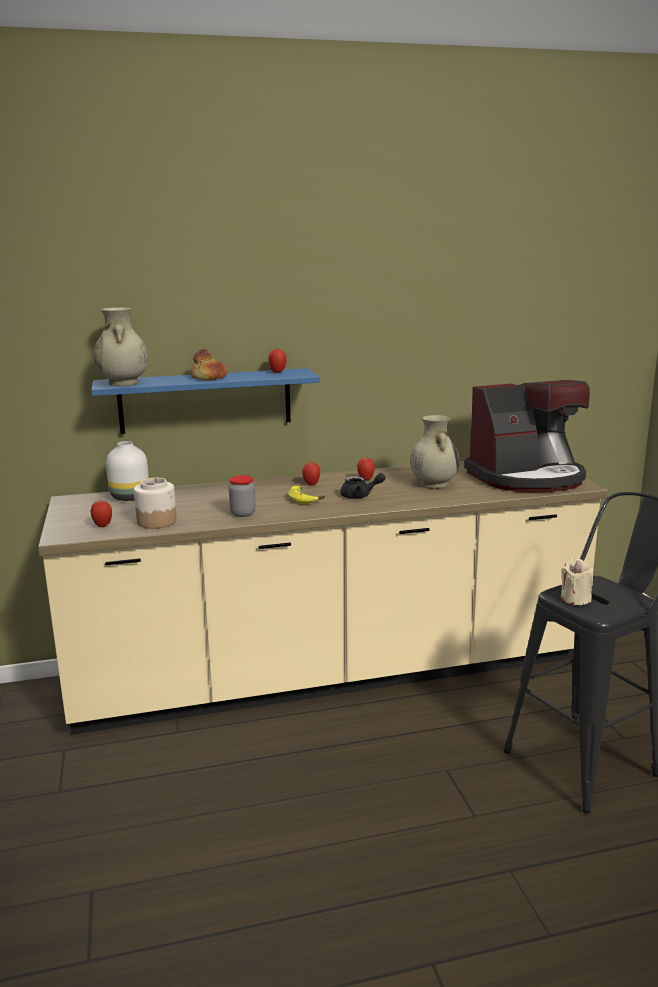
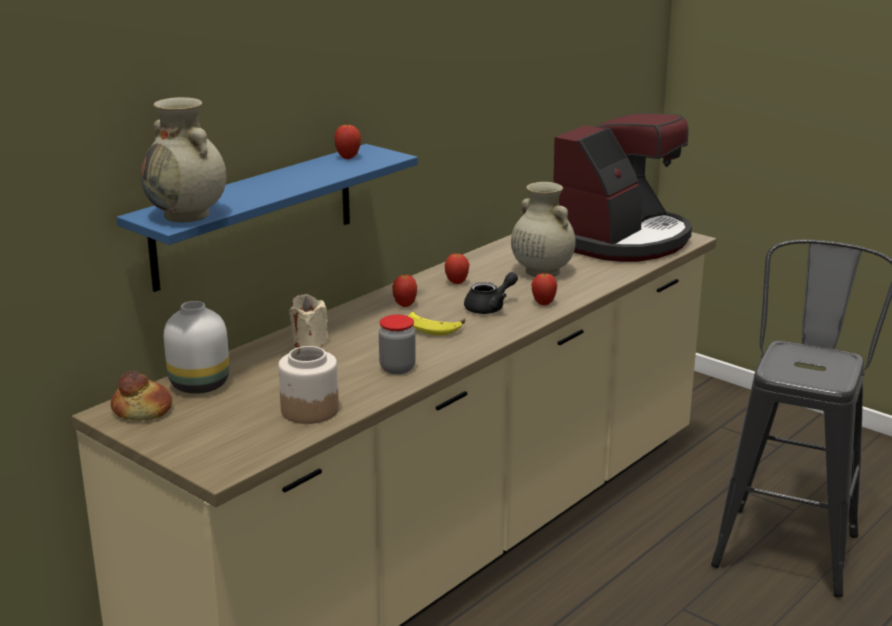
camera: 35 degrees left, 5 degrees up
(102, 525) = (247, 437): apple -> apple (543, 303)
(209, 377) = (282, 183): bread -> bread (143, 410)
(575, 599) = (795, 373): beige candle -> beige candle (309, 342)

